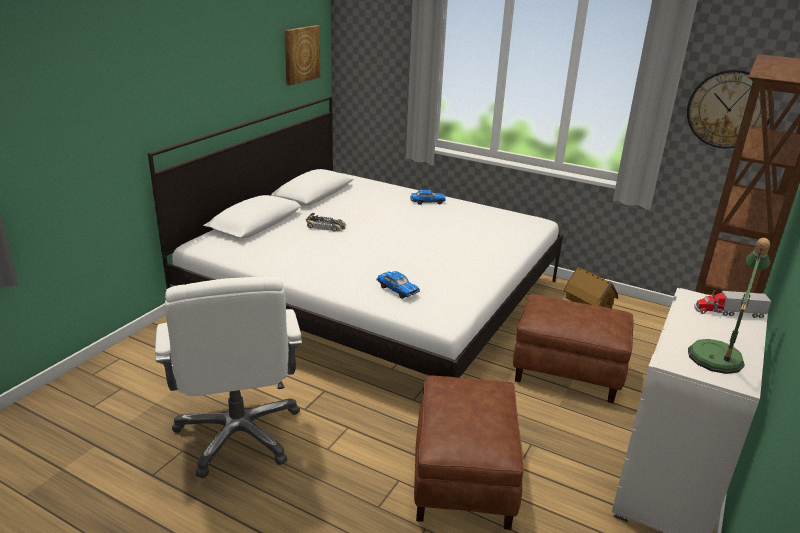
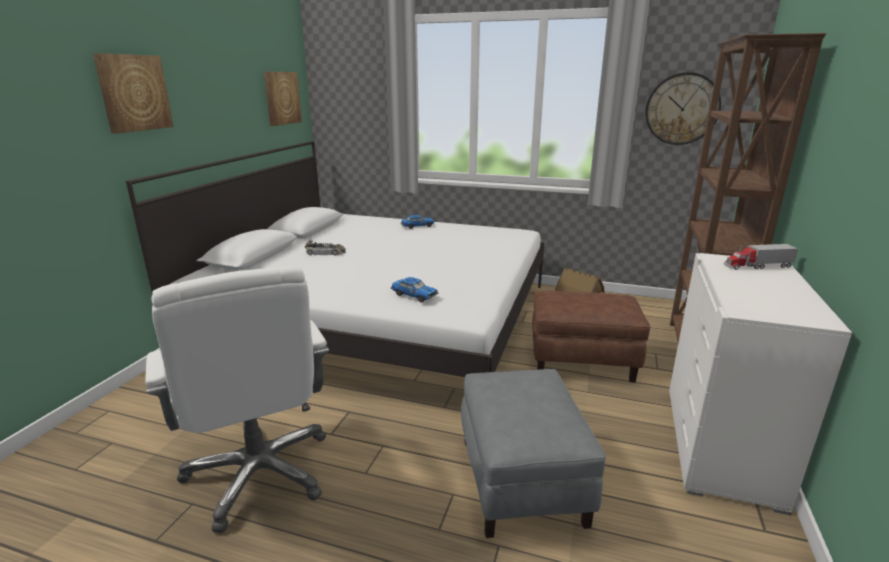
camera: 10 degrees left, 5 degrees down
(160, 70) = (133, 93): none -> picture
(464, 479) = (522, 480): brown ottoman -> grey ottoman
(719, 354) = (779, 299): table lamp -> none

